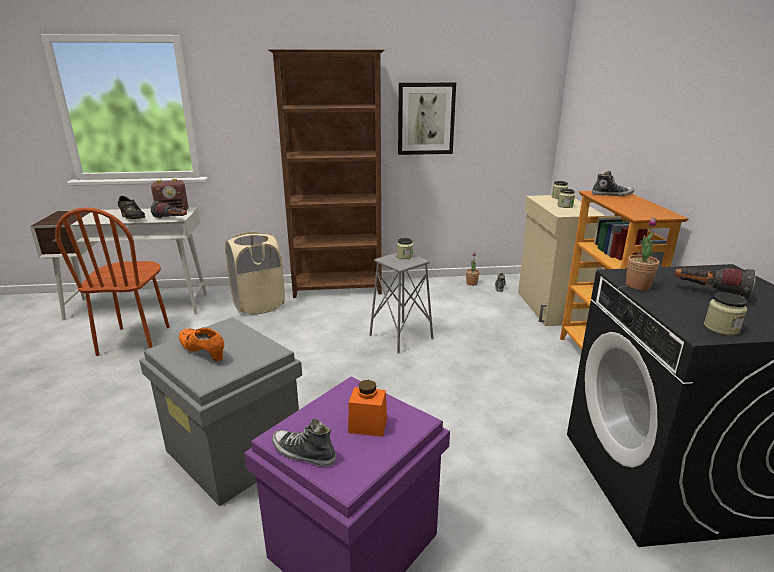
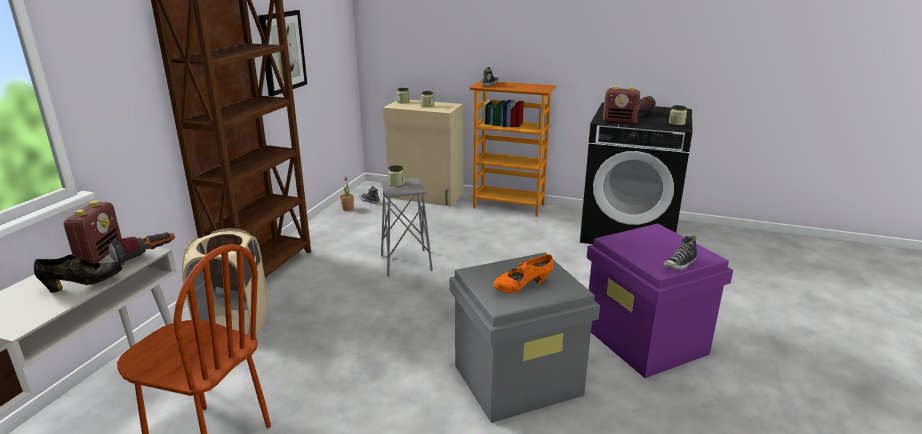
camera: 65 degrees left, 0 degrees up
(368, 425) = (657, 242): orange jar -> none
(638, 285) = (620, 121): potted plant -> radio

